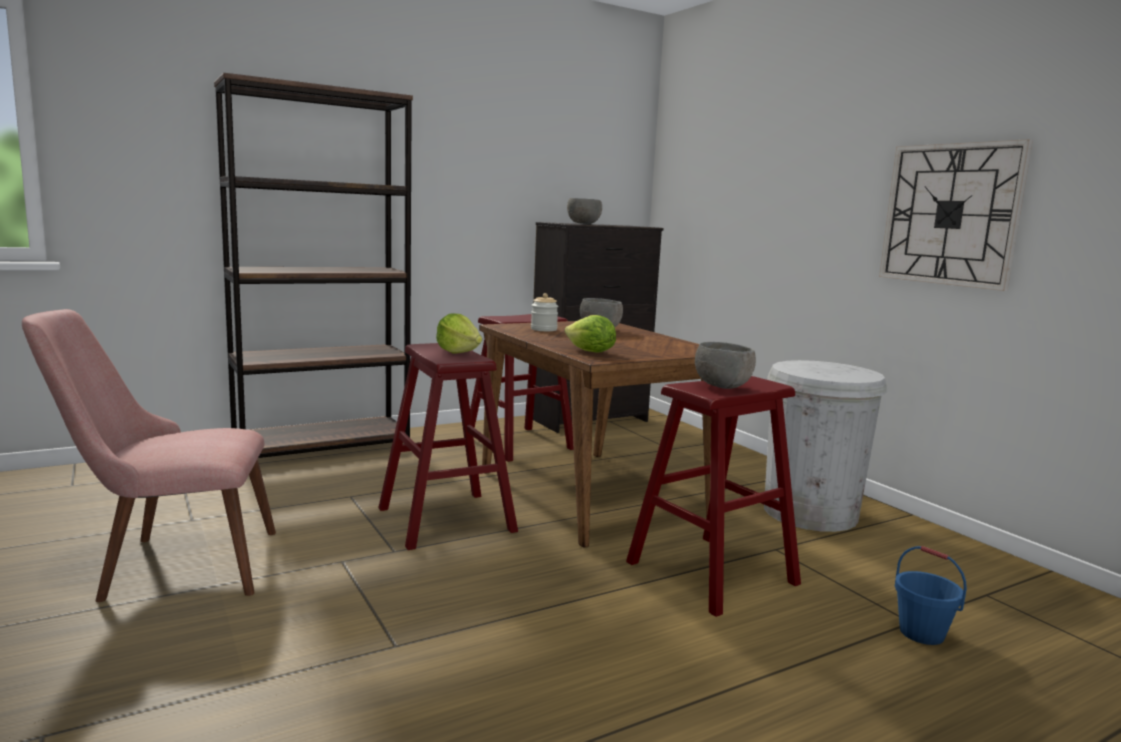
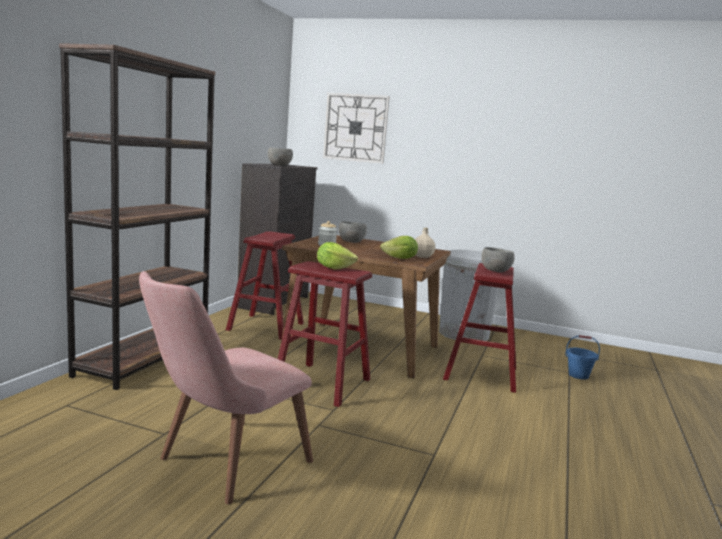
camera: 40 degrees left, 0 degrees up
(646, 353) = (422, 256): none -> beige bottle
(950, 214) = (514, 169): wall clock -> wall clock (355, 128)

